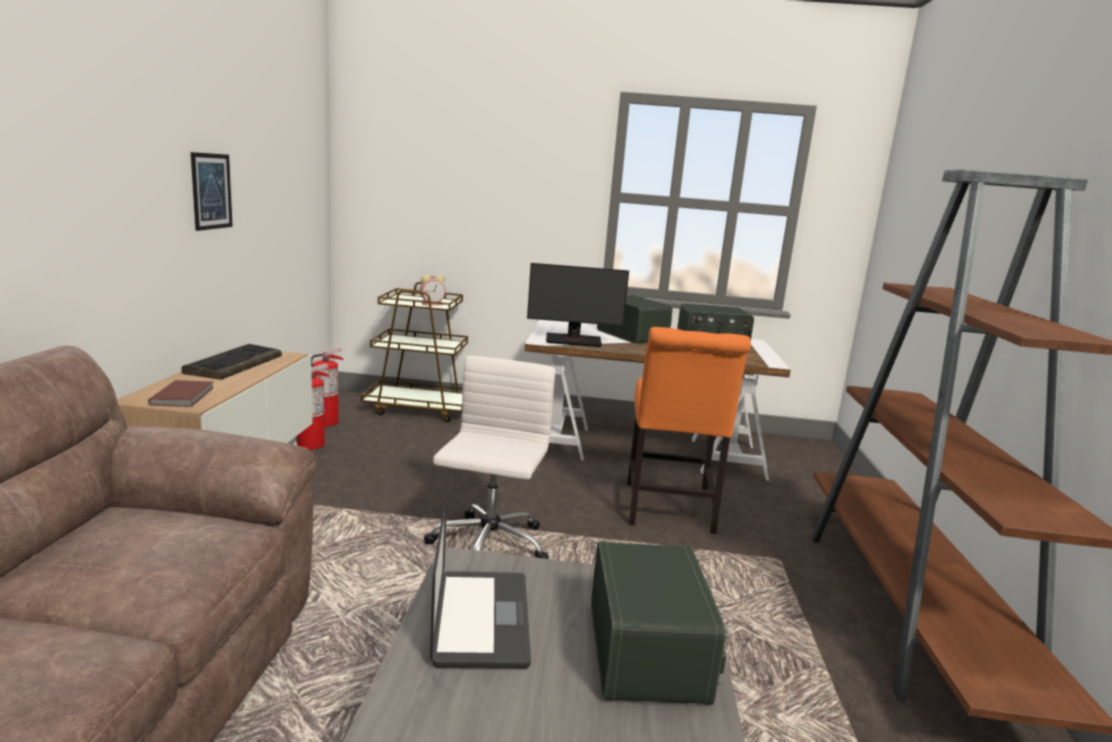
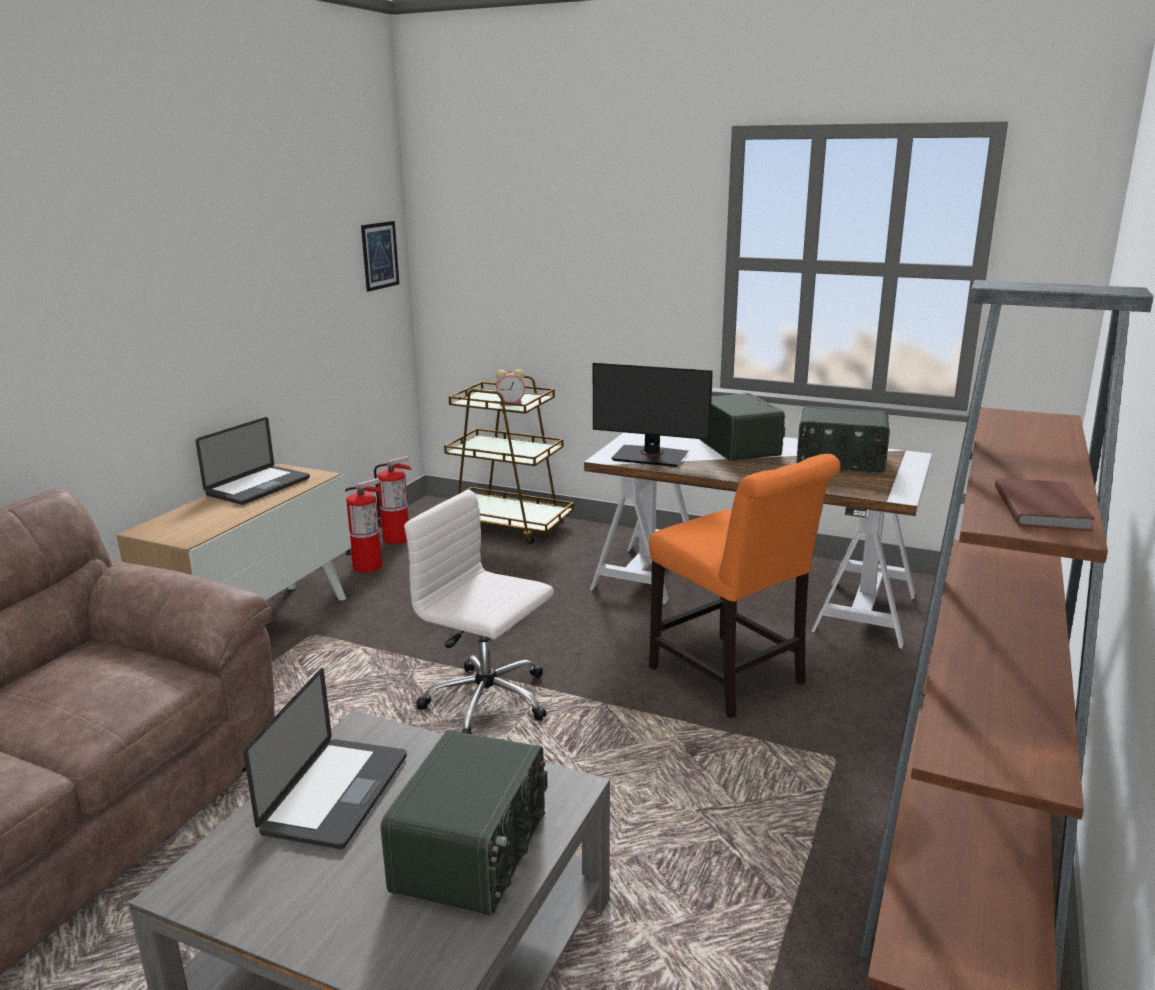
camera: 20 degrees right, 5 degrees up
(184, 396) = (187, 527): brown book -> brown book (1043, 508)
(211, 191) = (235, 304): picture -> picture (380, 255)
(234, 364) = (258, 487): keyboard -> laptop
(488, 545) = (489, 703): white office chair -> white office chair turned 90 degrees counterclockwise
(669, 510) = (732, 679): orange chair -> orange chair turned 60 degrees counterclockwise

